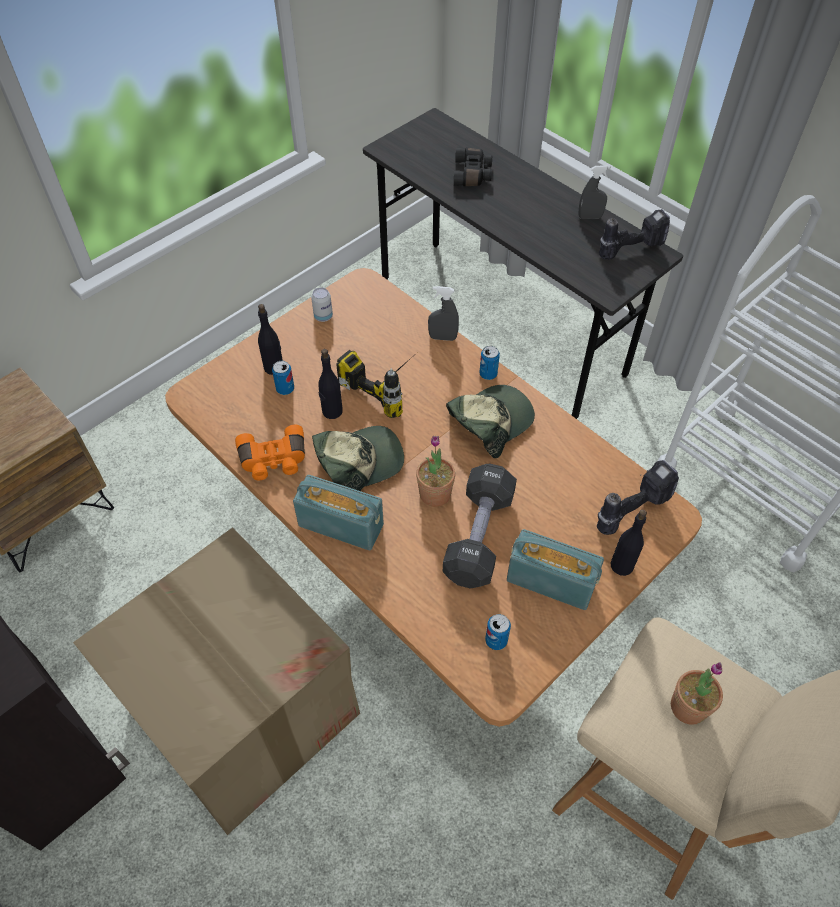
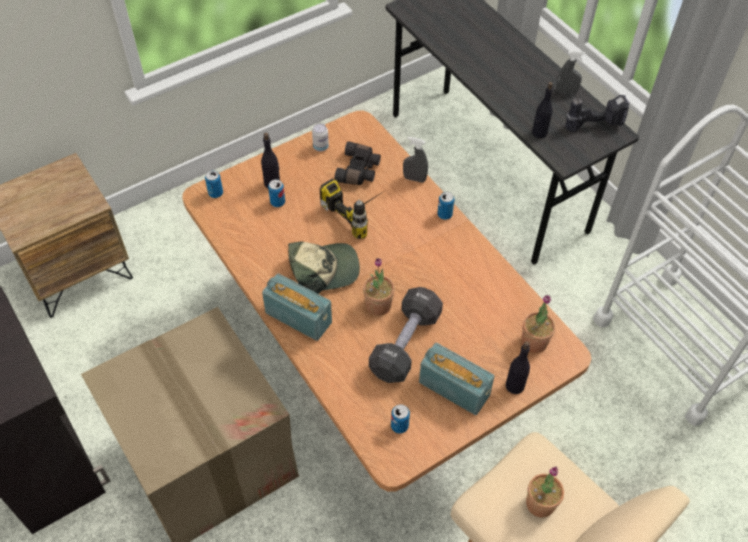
camera: 10 degrees right, 0 degrees up
(206, 389) = (215, 193): none -> can
(273, 461) = (256, 258): orange binoculars -> none
(332, 411) = (311, 226): black bottle -> black bottle (539, 133)
(473, 174) = (474, 41): black binoculars -> black binoculars (359, 170)
(489, 422) = (436, 254): cap -> none
(630, 508) = (534, 342): power drill -> potted plant

